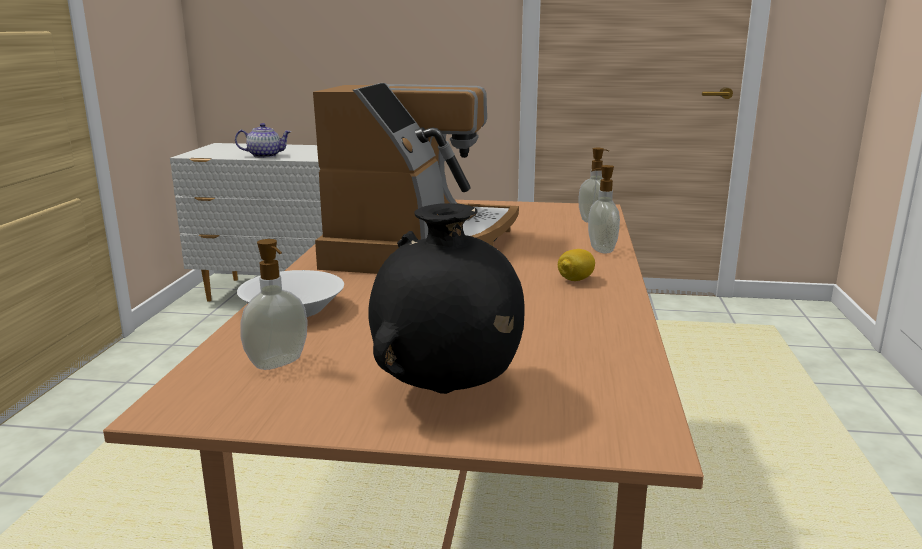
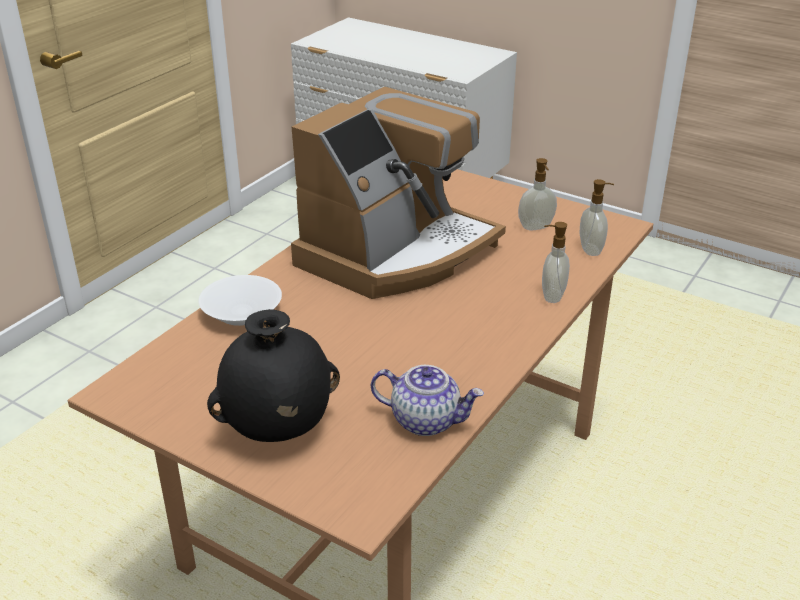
camera: 25 degrees right, 15 degrees up
(265, 156) = (379, 54): teapot -> teapot (426, 420)
(279, 363) = (195, 370): soap dispenser -> soap dispenser (536, 227)
(575, 280) = (485, 333): lemon -> none

